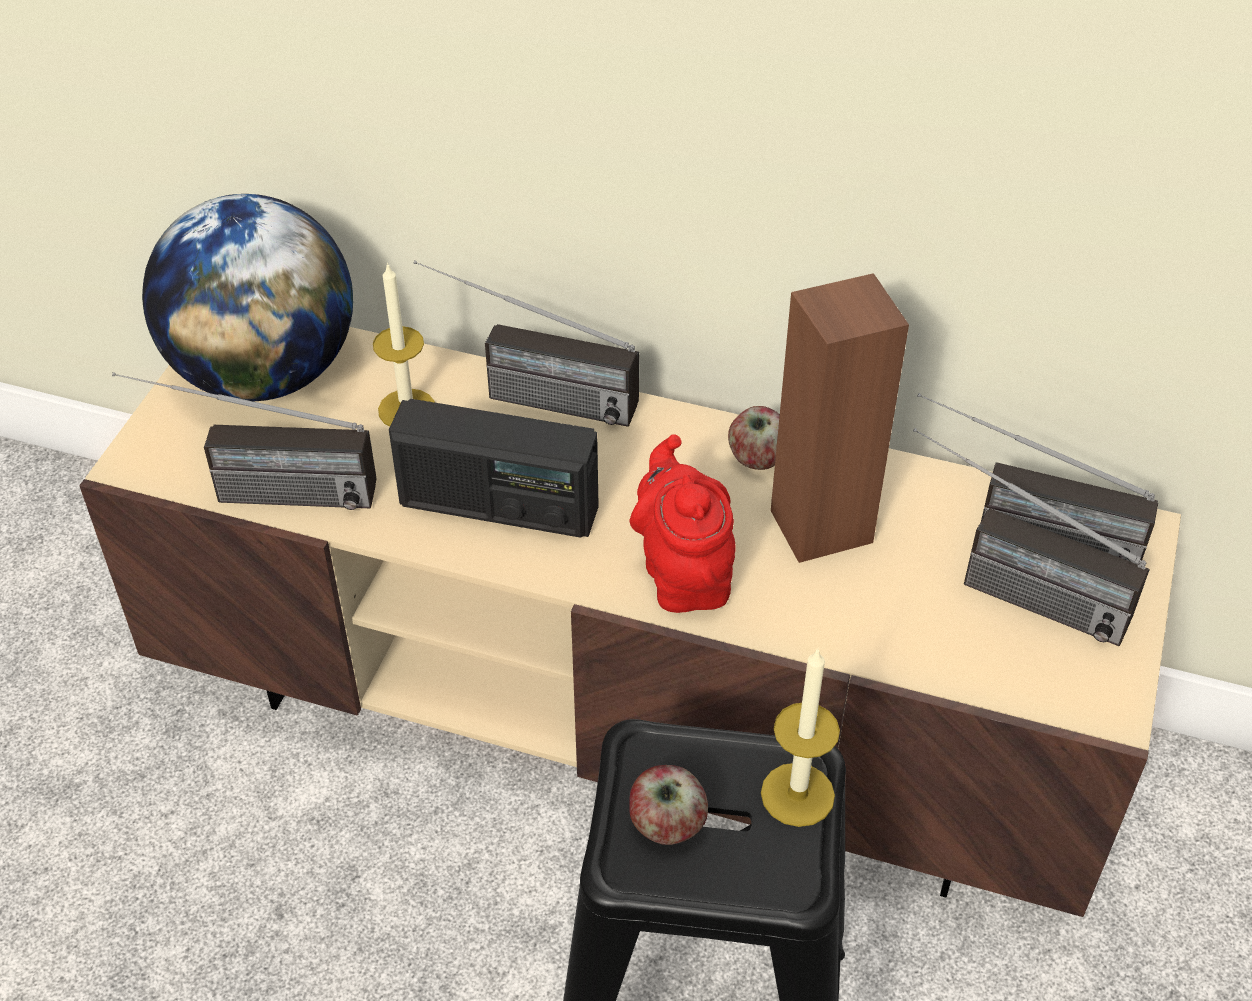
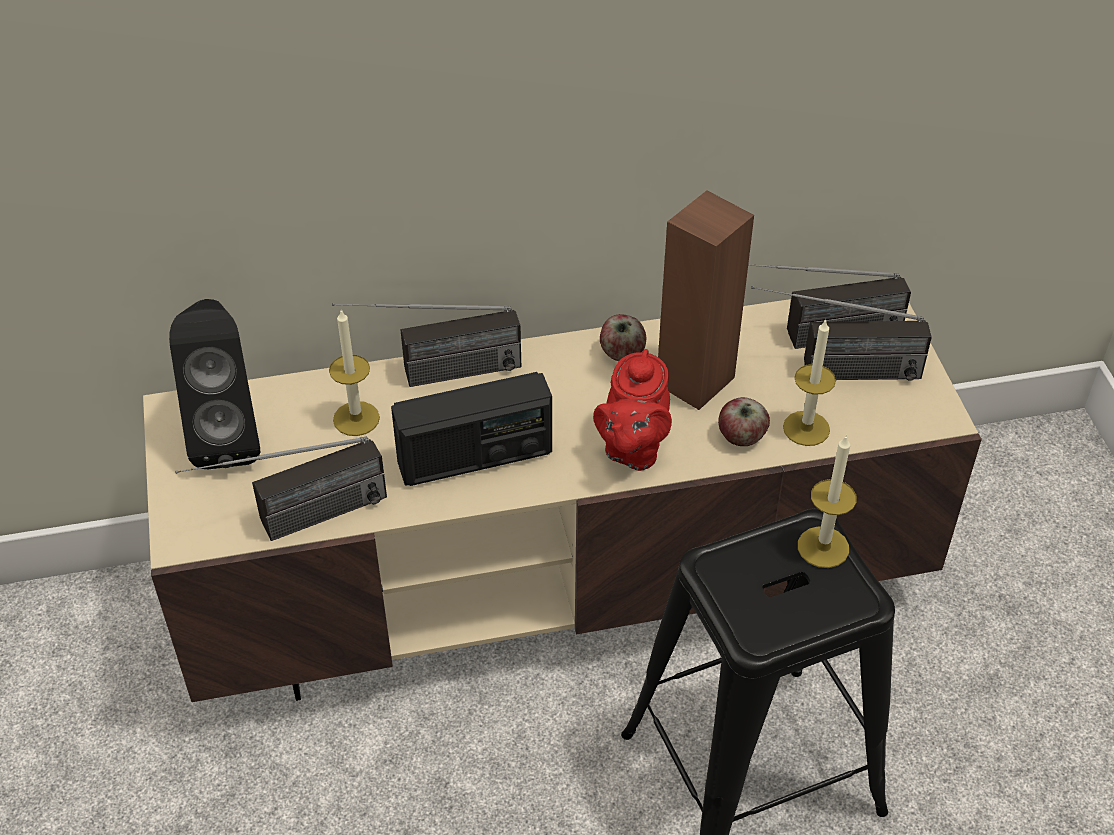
camera: 30 degrees left, 0 degrees up
(265, 373) = (228, 436): globe -> black speaker
(666, 825) = (761, 602): apple -> apple (741, 437)
(684, 573) = (632, 448): red teapot -> red teapot turned 120 degrees counterclockwise
(917, 642) = (806, 428): none -> candle

